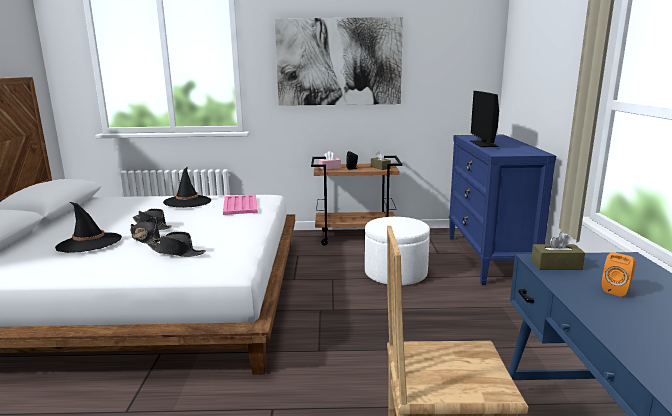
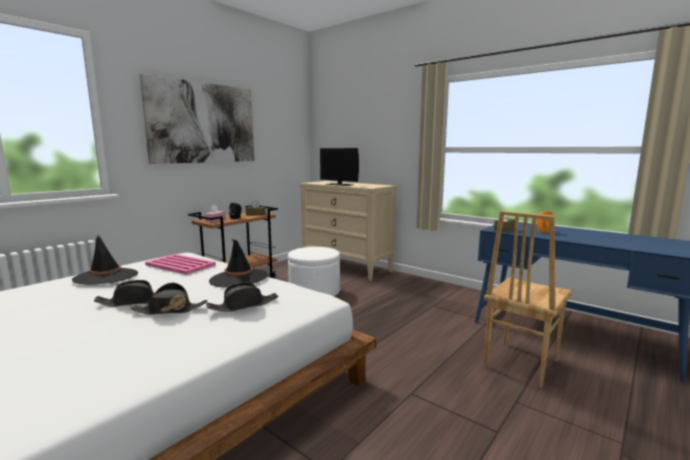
camera: 50 degrees left, 5 degrees down
(89, 243) = (100, 338): black hat -> black hat (238, 278)
(488, 258) = (347, 267): blue dresser -> beige dresser

